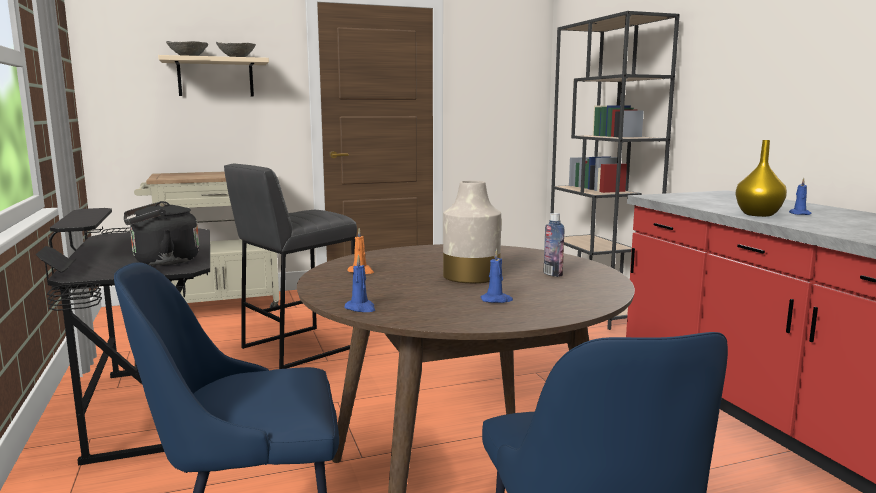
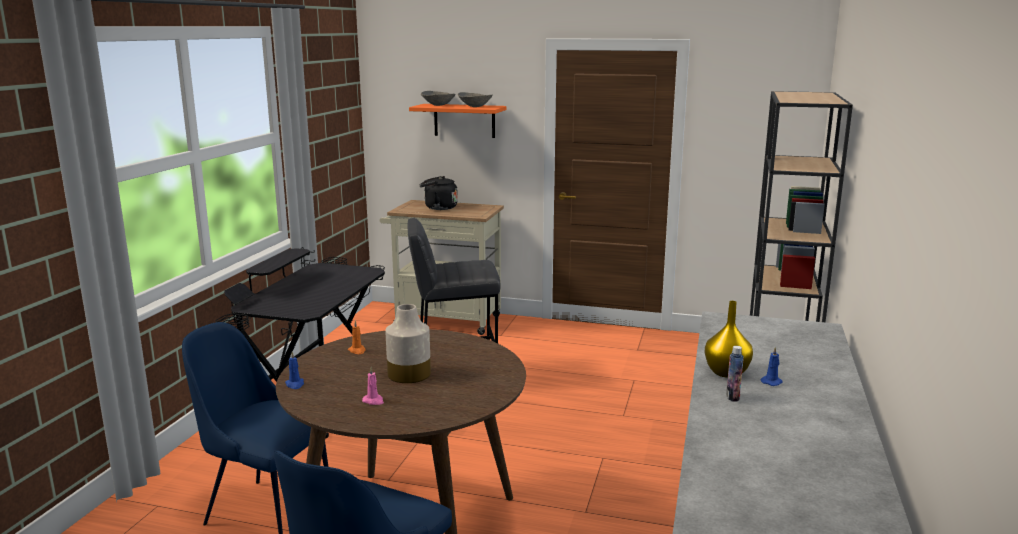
camera: 35 degrees right, 5 degrees up
(162, 262) = (304, 304): black kettle -> black kettle (438, 208)
(215, 78) = (464, 120): beige shelf -> orange shelf
(496, 300) = (373, 401): blue candle -> pink candle
(552, 274) = (461, 388): bottle -> bottle (732, 397)

